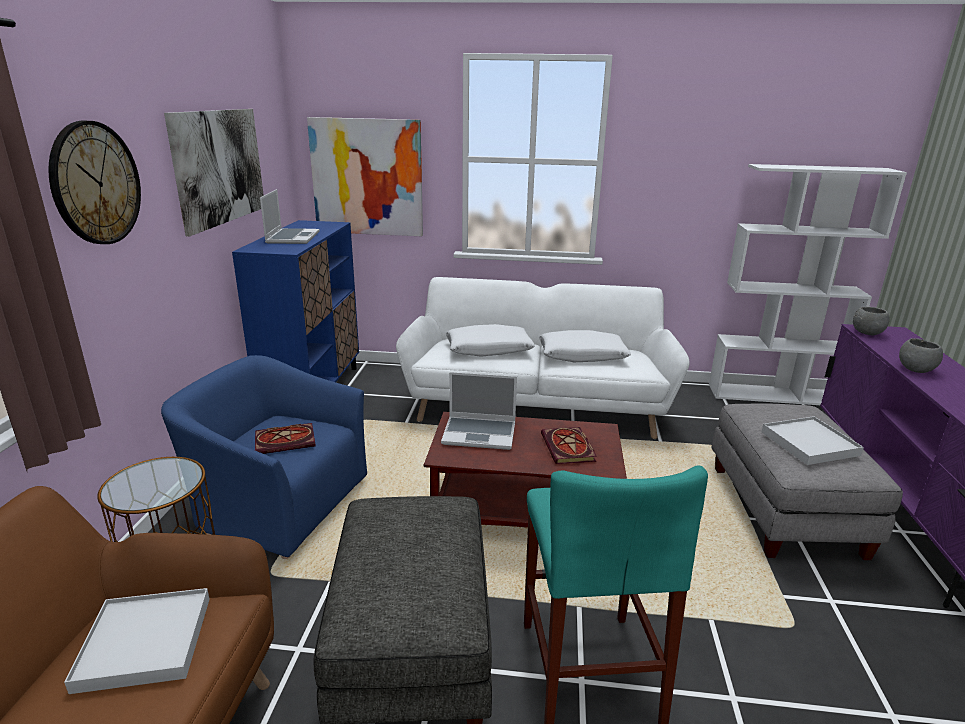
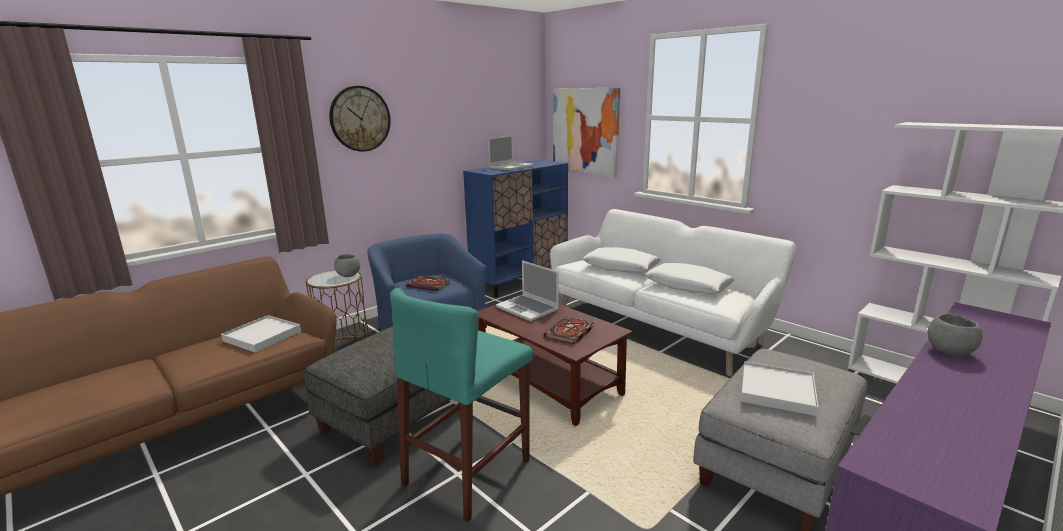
camera: 40 degrees right, 5 degrees down
(220, 167) = (465, 117): picture -> none
(867, 333) = (969, 314): grey bowl -> grey bowl (348, 275)

